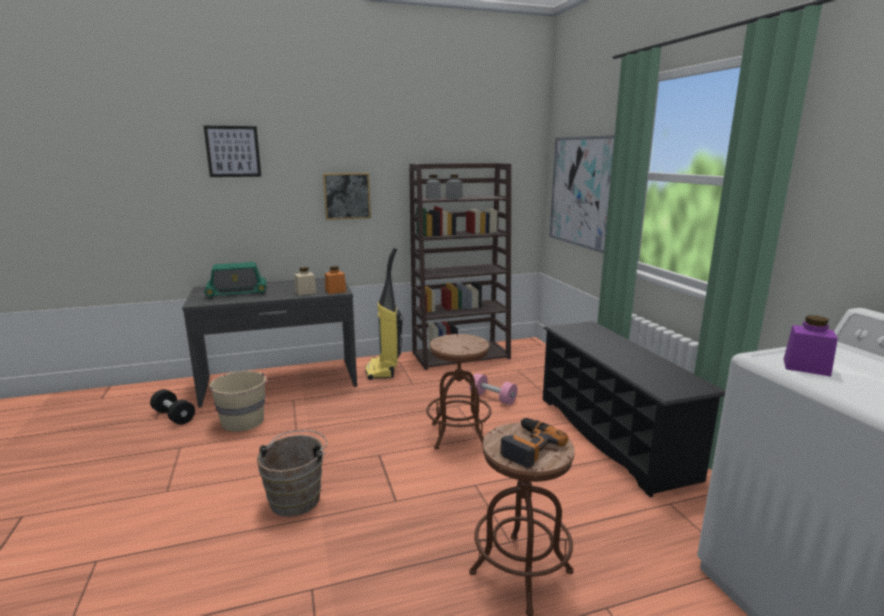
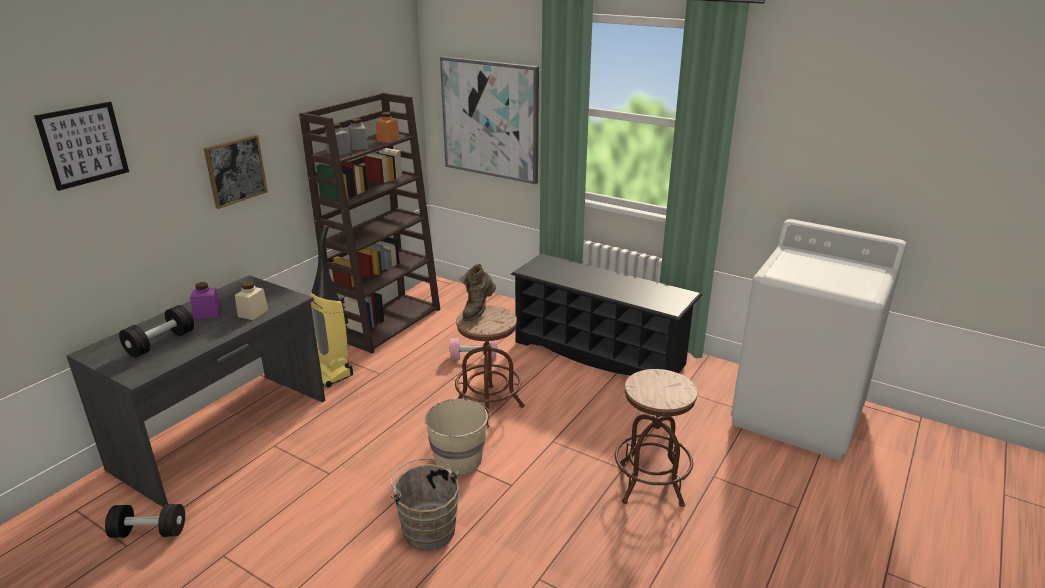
camera: 40 degrees left, 10 degrees up
(237, 293) = (161, 343): radio -> black dumbbell
(243, 421) = (254, 494): beige bucket -> beige bucket (459, 459)
(335, 291) = (286, 300): orange jar -> orange jar (388, 140)
(461, 337) = (478, 311): none -> brown boot
(528, 446) = (663, 389): power drill -> none
(806, 367) = (797, 274): purple jar -> purple jar (208, 314)

